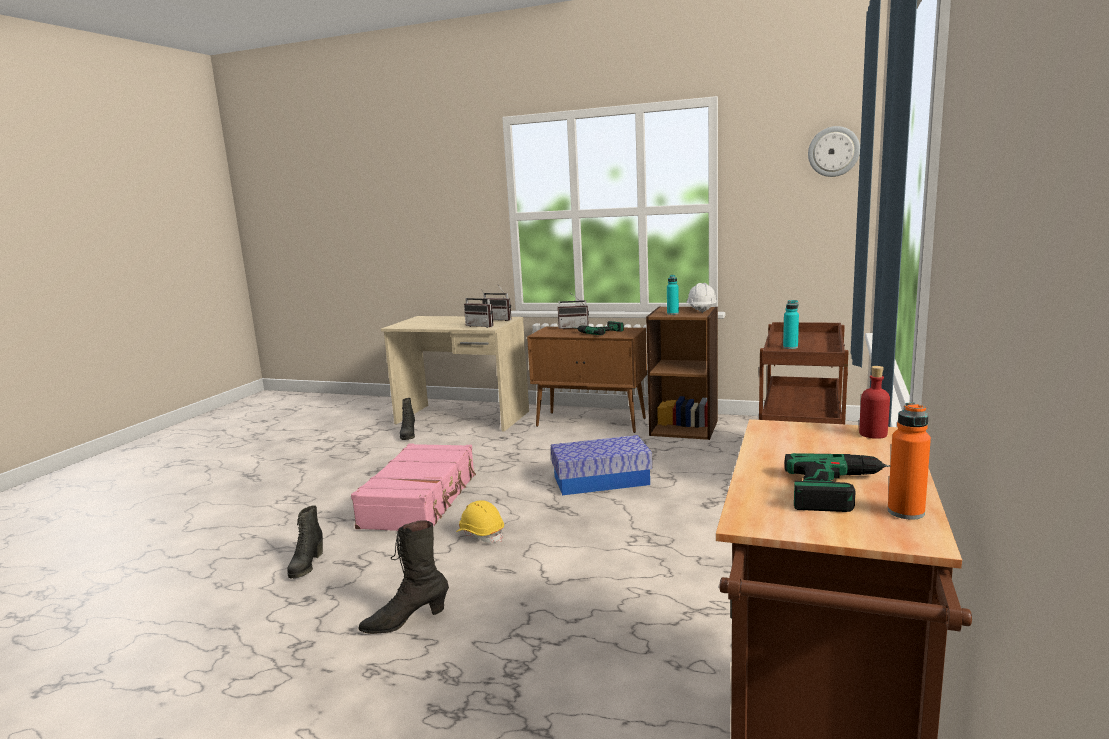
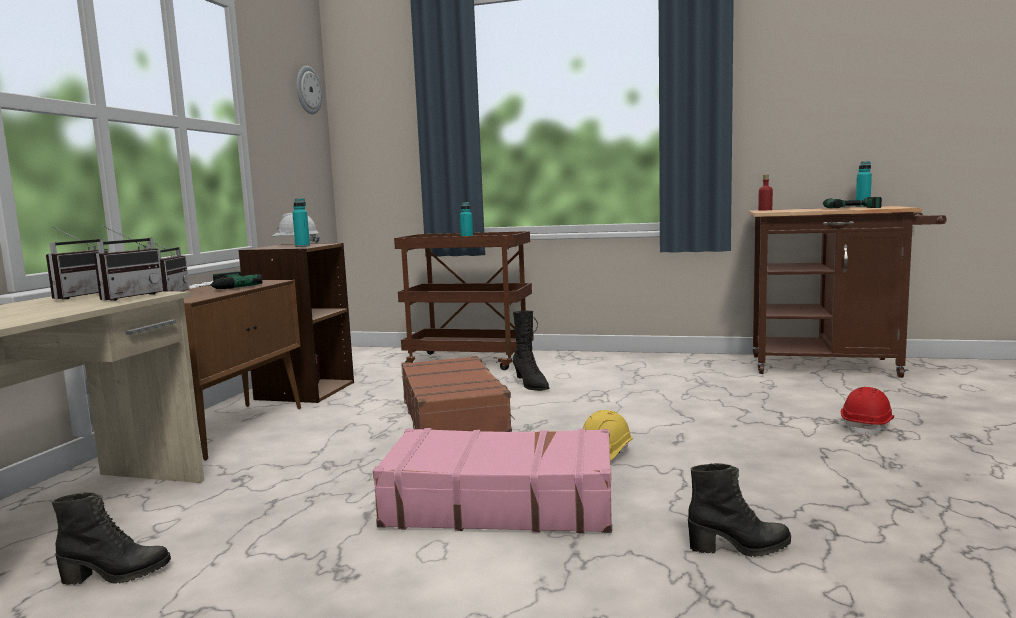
camera: 95 degrees left, 5 degrees down
(405, 621) = (805, 464): black boot -> black boot (531, 384)
(478, 694) = (867, 427): none -> red hard hat
(601, 480) = (454, 415): storage box -> brown suitcase
(906, 512) = (862, 207): orange bottle -> turquoise bottle

